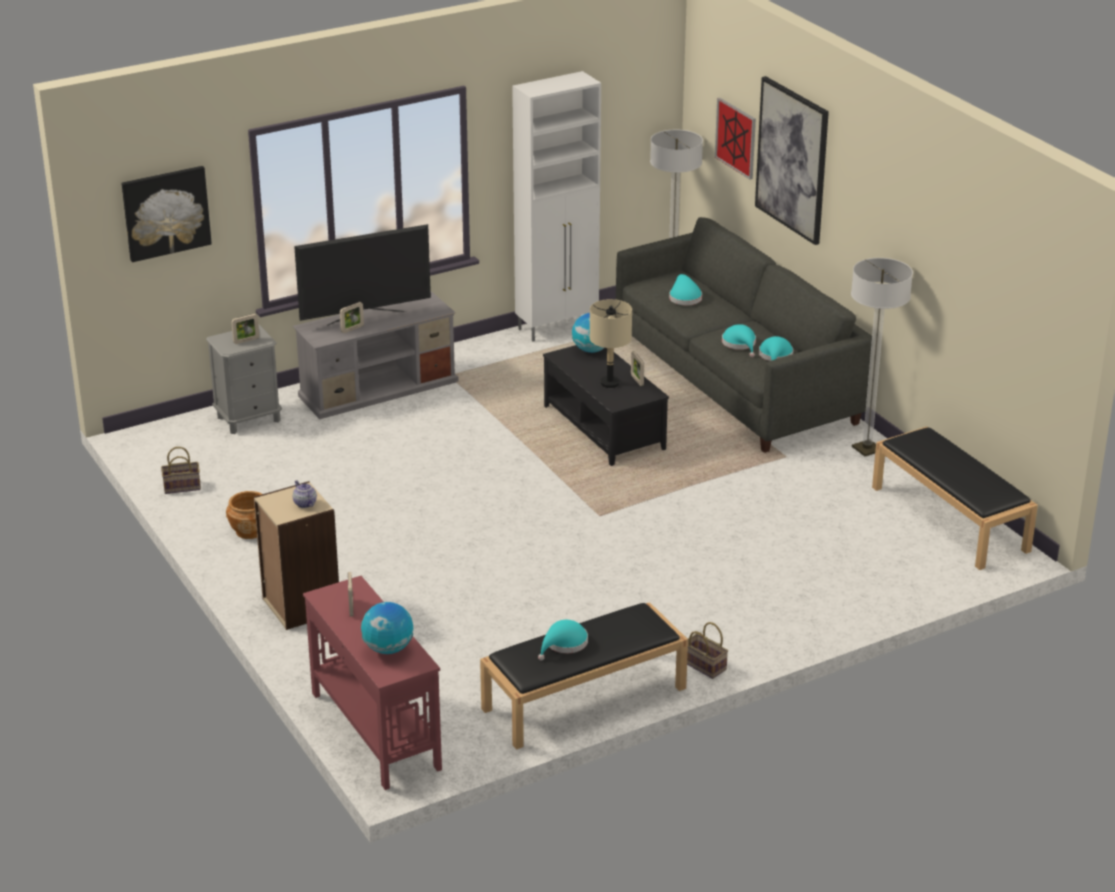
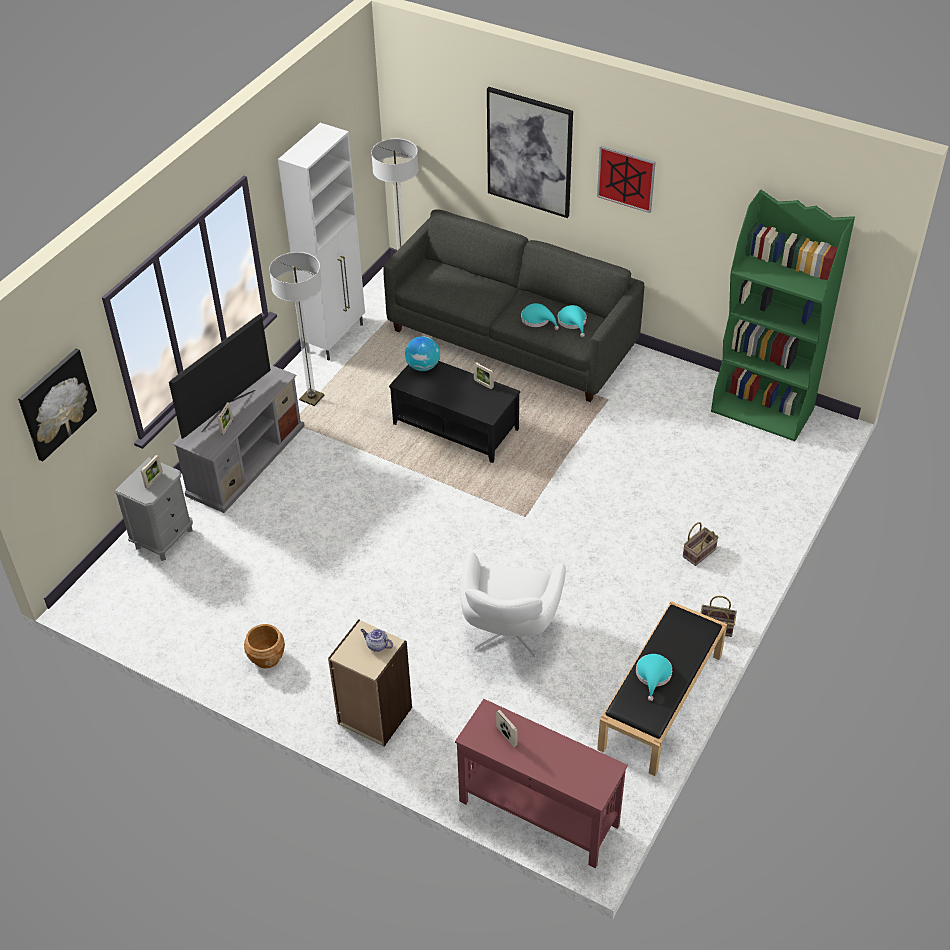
camera: 30 degrees left, 15 degrees up
(183, 486) = (169, 636): basket -> basket (699, 552)
(388, 649) = (572, 766): globe -> none
(489, 595) = (509, 634): none -> white armchair
(610, 383) = (466, 395): beige table lamp -> none
(684, 297) = (456, 288): turquoise hat -> none
(736, 138) = (454, 139): picture -> picture (626, 178)
(867, 449) = (656, 368): floor lamp -> floor lamp (312, 398)
(951, 519) = (763, 410): black bench -> green bookcase

